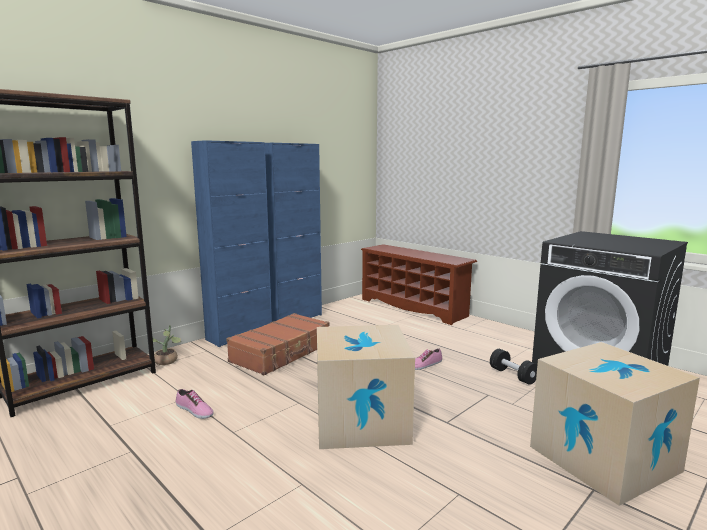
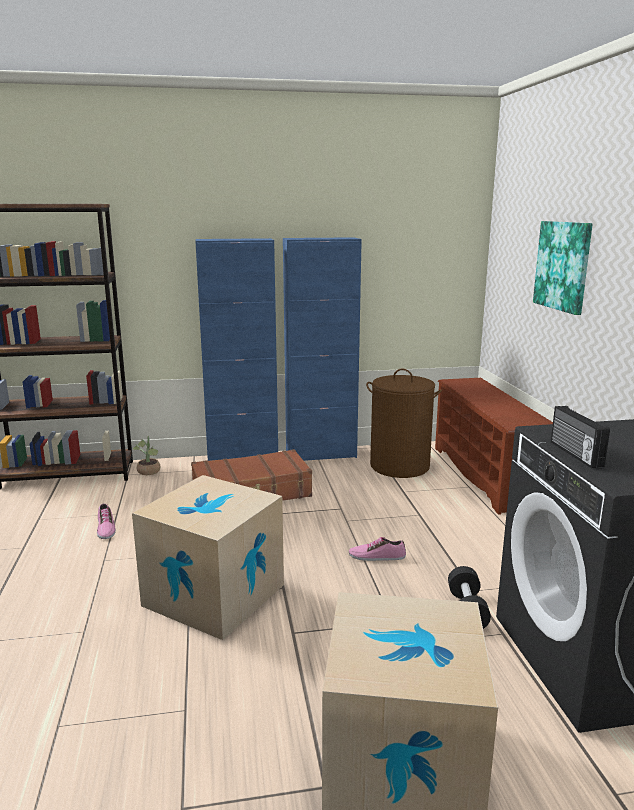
camera: 35 degrees right, 5 degrees up
(357, 313) = (400, 466): none -> brown laundry basket
(461, 158) = (563, 266): none -> picture
(600, 246) = (574, 454): none -> radio

